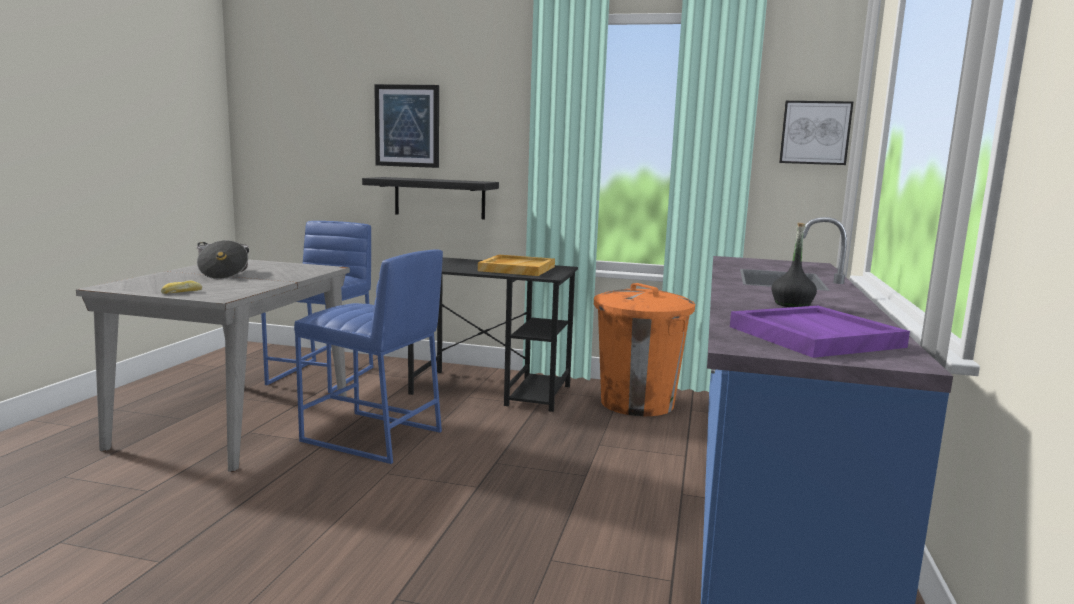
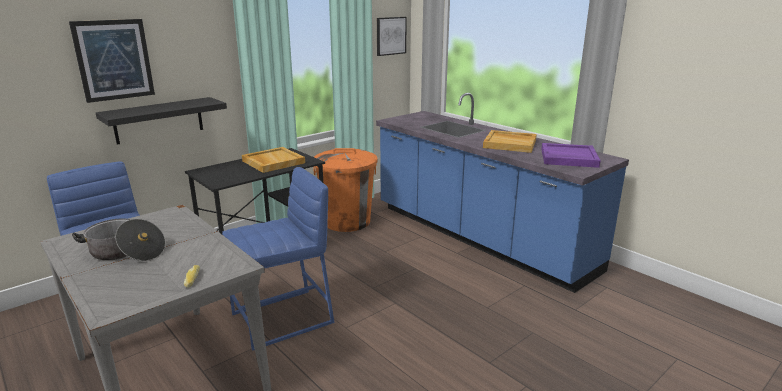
camera: 55 degrees left, 10 degrees up
(792, 304) = (510, 143): black bottle -> beige tray

